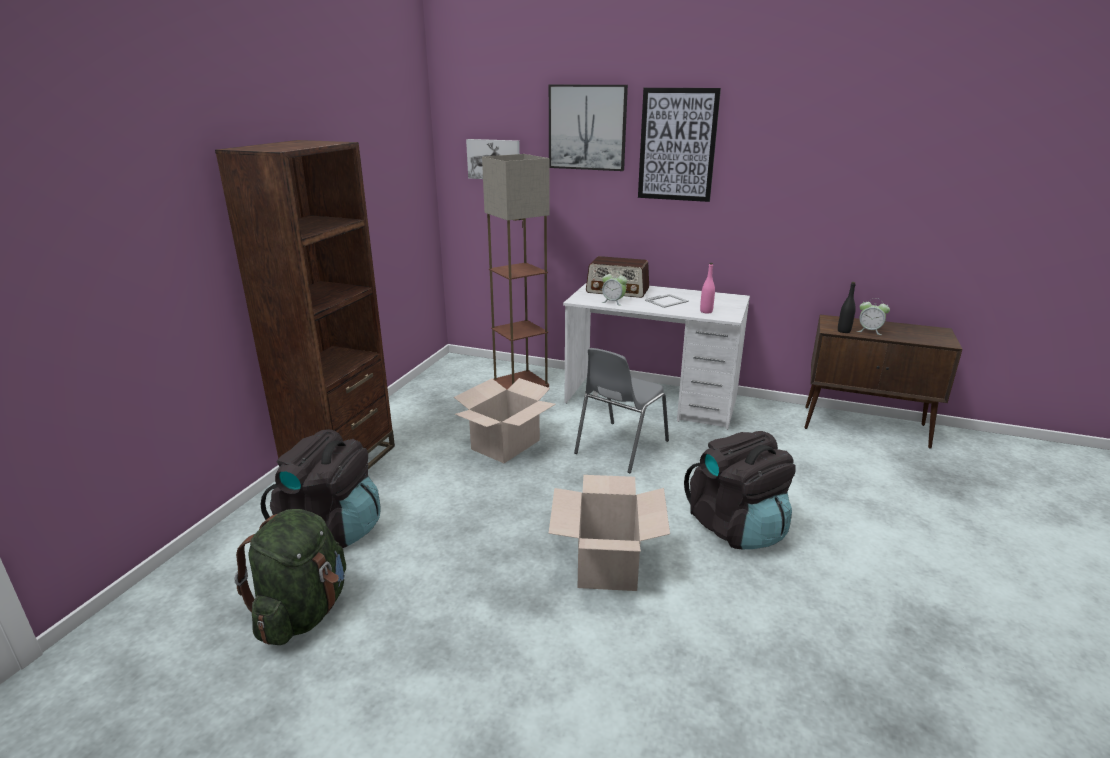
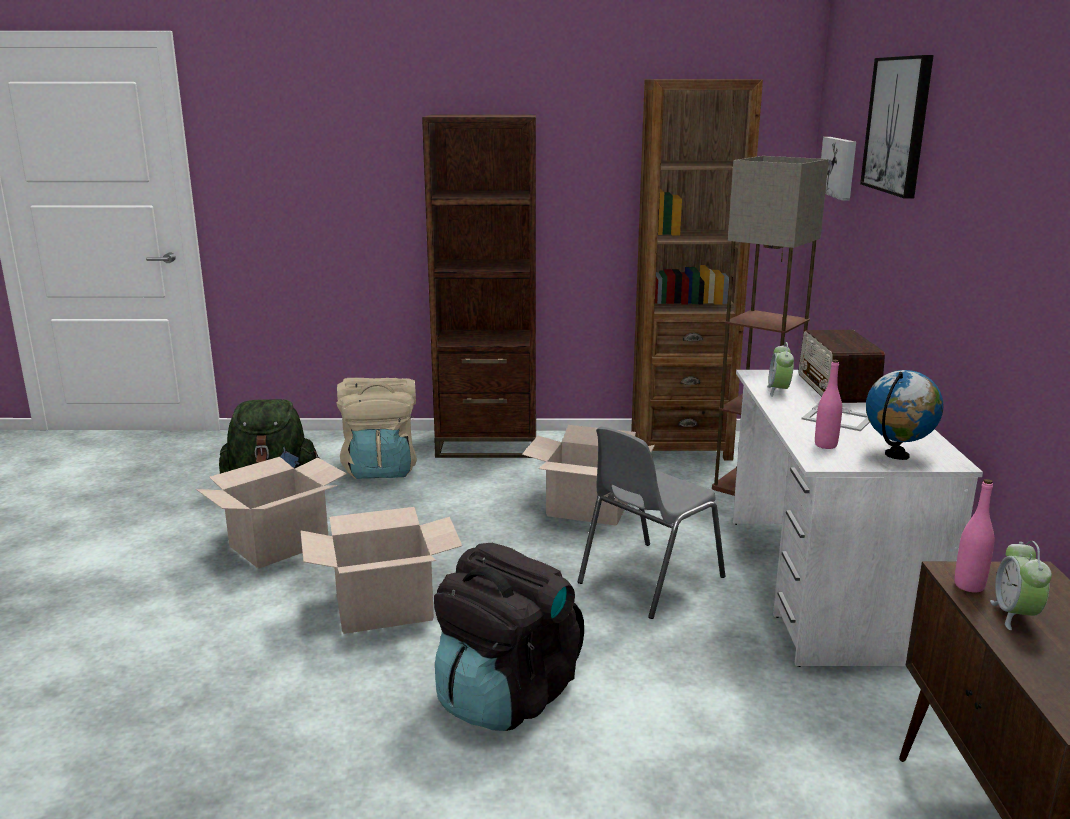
camera: 70 degrees right, 5 degrees down
(331, 529) = (381, 469): black backpack -> beige backpack
(434, 388) = (680, 445): none -> brown bookcase
(452, 617) = (279, 545): none -> cardboard box
(619, 447) = (648, 580): grey chair -> grey chair turned 60 degrees counterclockwise
(677, 145) = (958, 161): picture -> none
(725, 303) = (897, 455): none -> globe
(844, 331) = (969, 586): black bottle -> pink bottle

